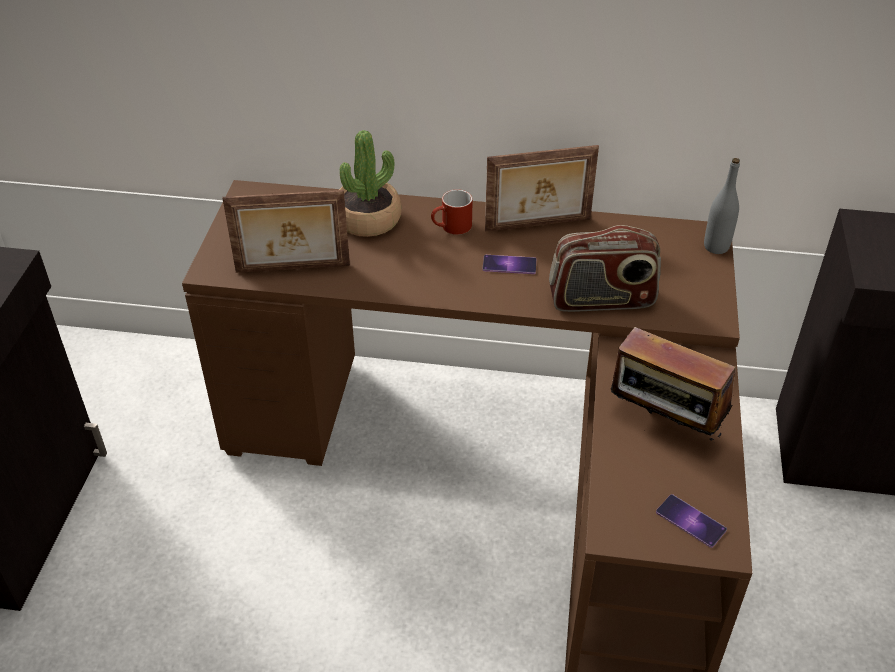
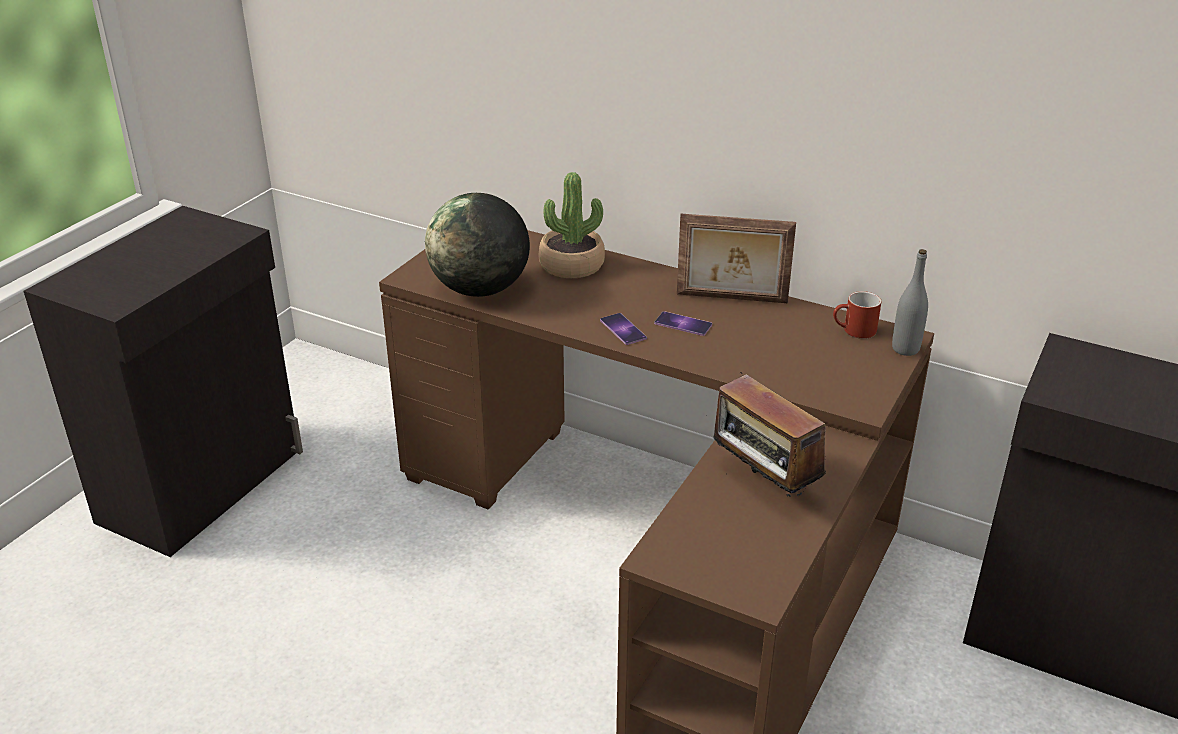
camera: 20 degrees right, 10 degrees down
(293, 269) = (480, 290): picture frame -> globe
(451, 228) = (646, 285): red mug -> red mug (854, 331)
(601, 300) = (756, 368): radio -> none
(690, 521) = (740, 568): phone -> phone (623, 329)

